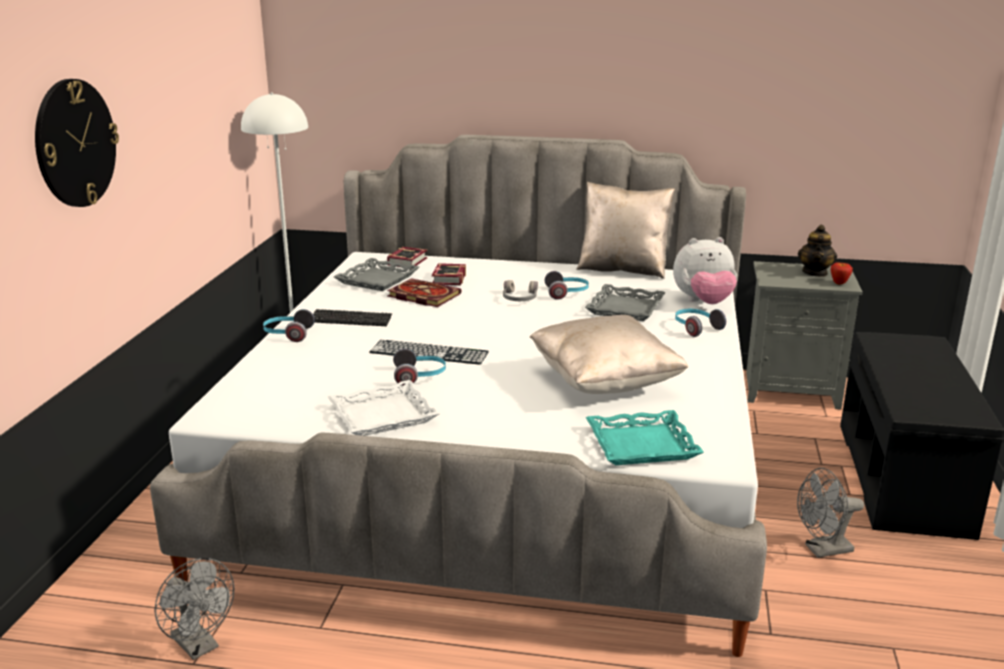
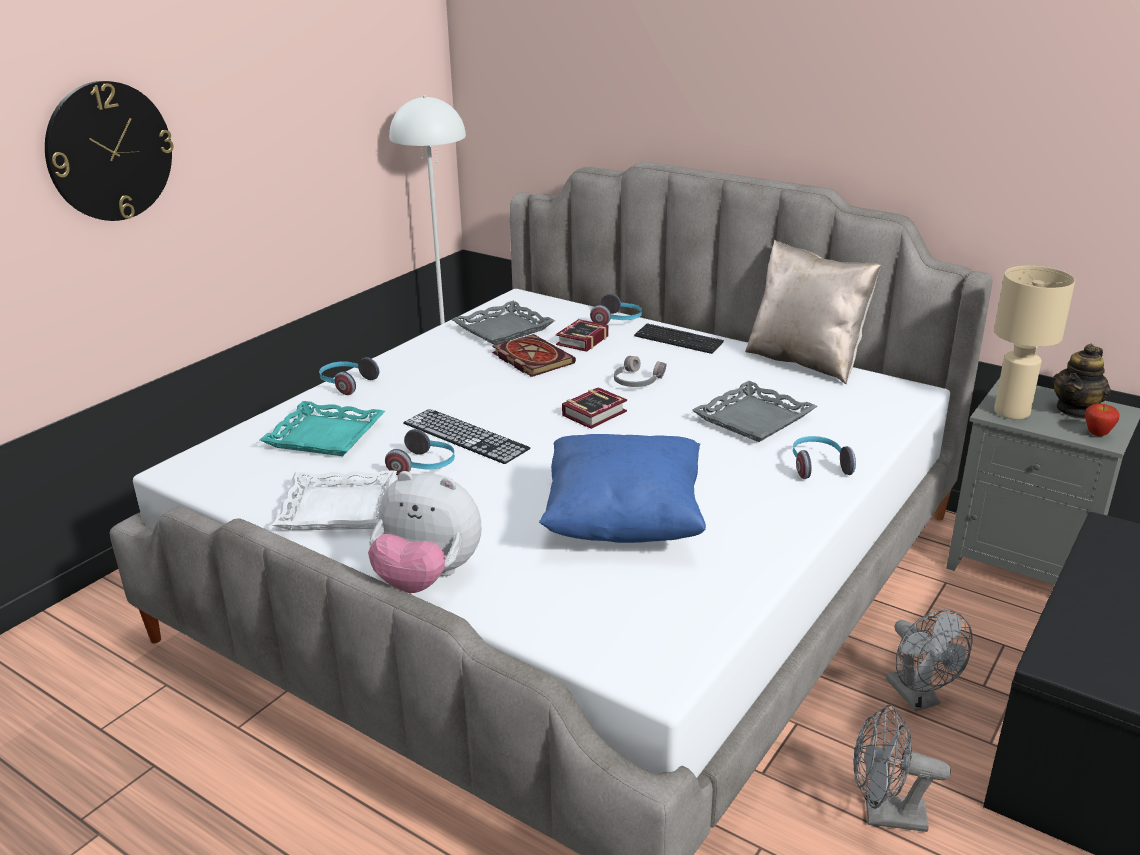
camera: 25 degrees right, 5 degrees up
(199, 646) = (120, 711): grey fan -> grey fan (918, 698)
(350, 320) = (426, 377): keyboard -> keyboard (678, 340)
(409, 261) = (560, 310): book -> book (597, 413)
(567, 293) = (701, 384): headphones -> headphones (618, 321)
(605, 382) = (624, 522): beige pillow -> blue pillow
(642, 444) = (581, 623): turquoise tray -> turquoise tray (326, 435)
(703, 302) = (866, 429): plush toy -> plush toy (427, 578)
(780, 279) = (1011, 413): none -> beige table lamp

